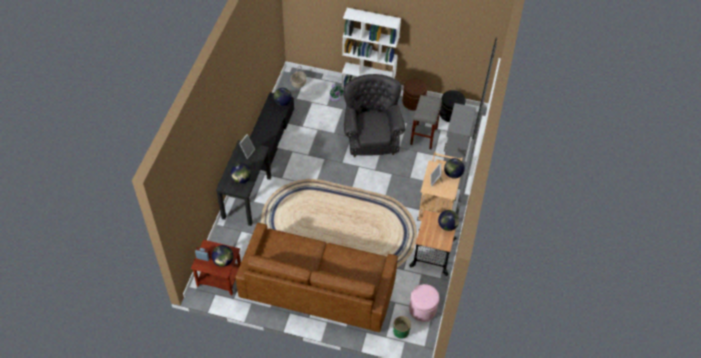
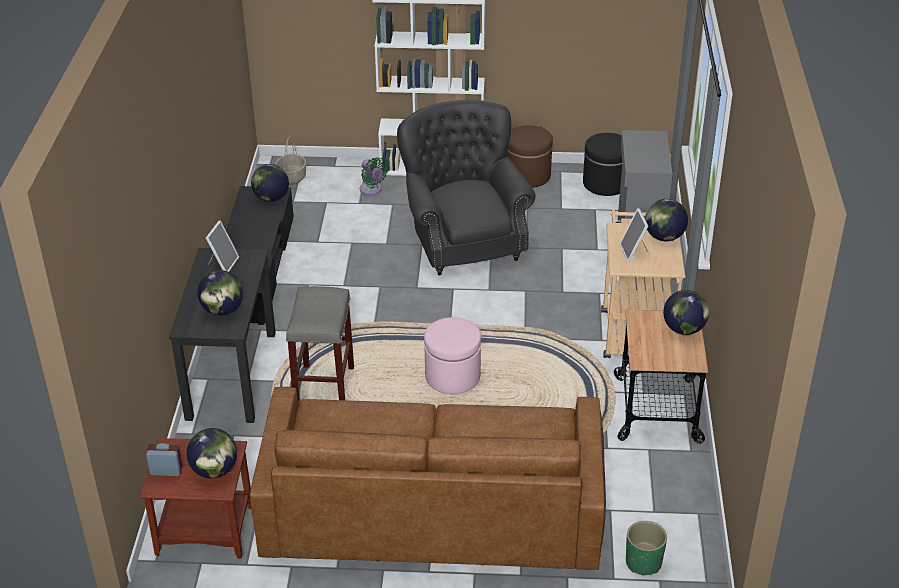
camera: 10 degrees left, 15 degrees down
(422, 309) = (674, 513): pink ottoman -> pink ottoman (452, 376)
(424, 136) = (567, 224): grey stool -> grey stool (325, 389)

